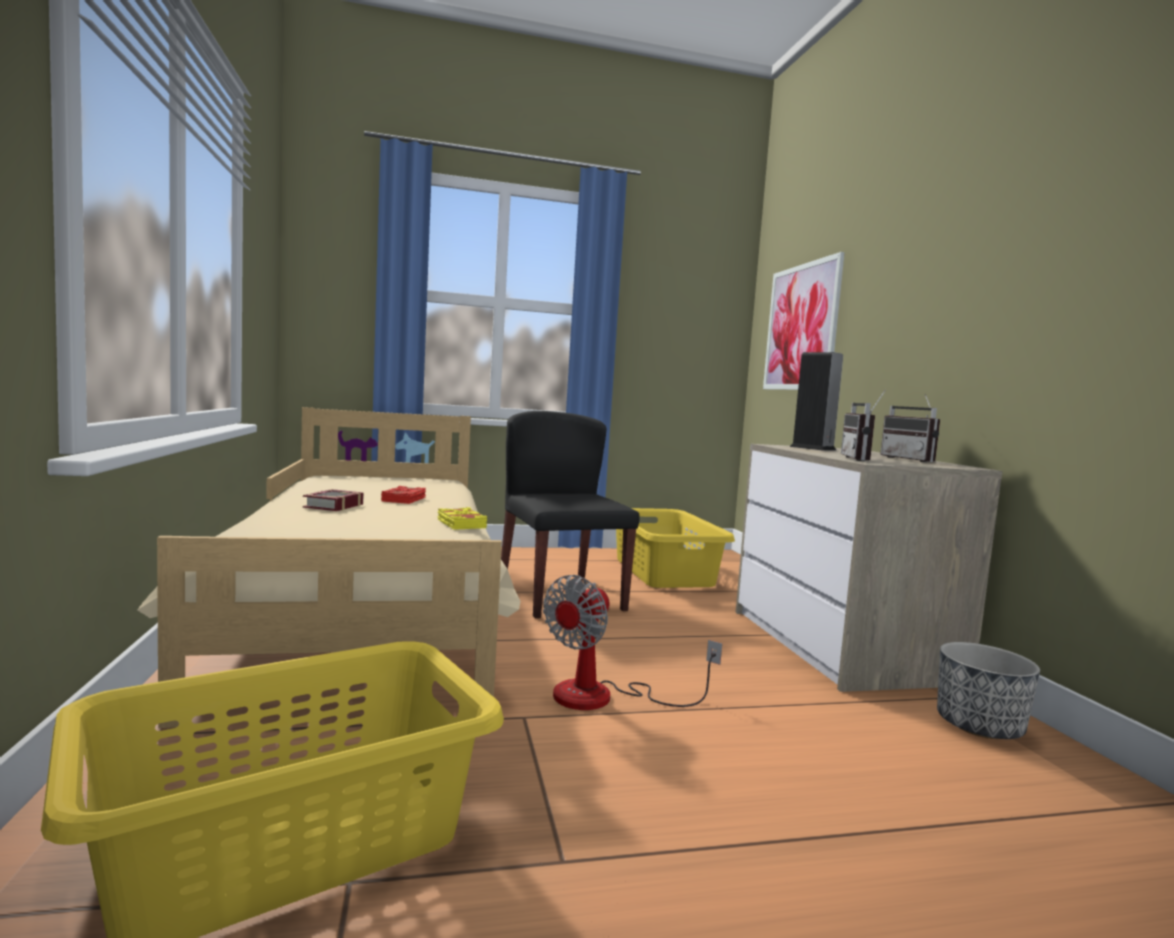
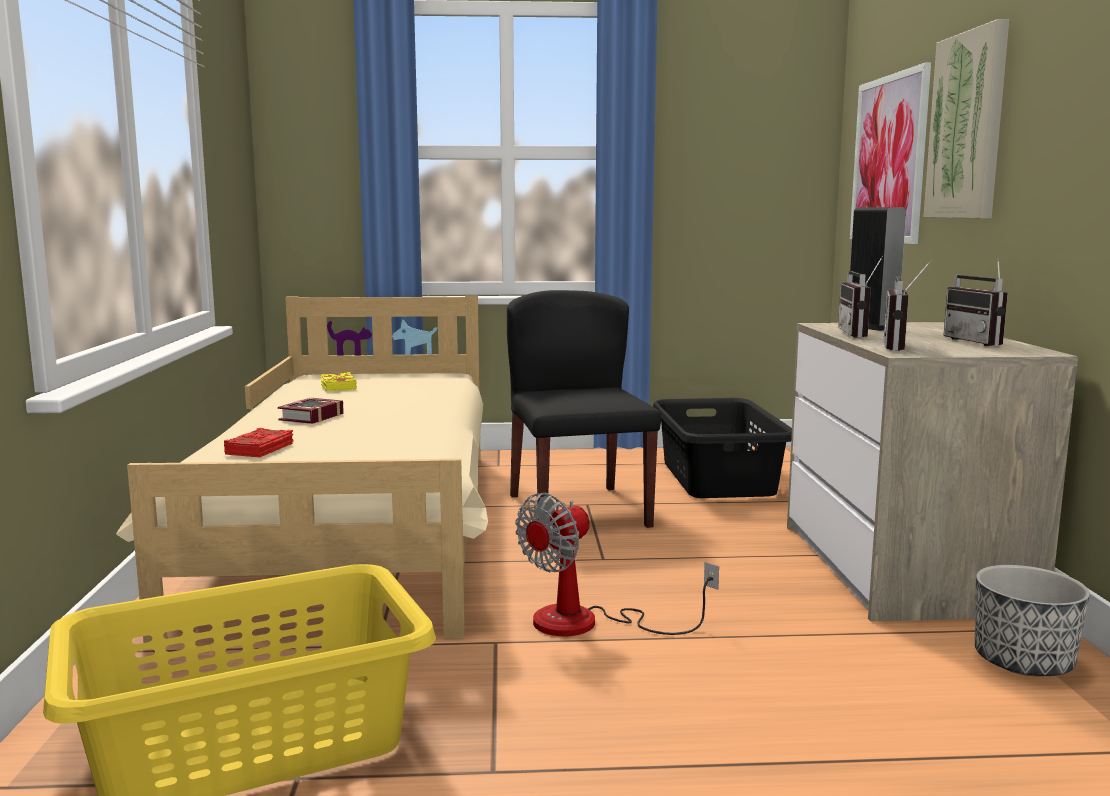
camera: 10 degrees right, 5 degrees up
(404, 499) = (391, 405): red book -> red book (260, 449)
(460, 524) = (440, 435): yellow book -> yellow book (337, 387)
(664, 572) = (718, 478): yellow laundry basket -> black laundry basket
(814, 451) = (861, 334): none -> radio
(882, 297) = (968, 126): none -> picture

